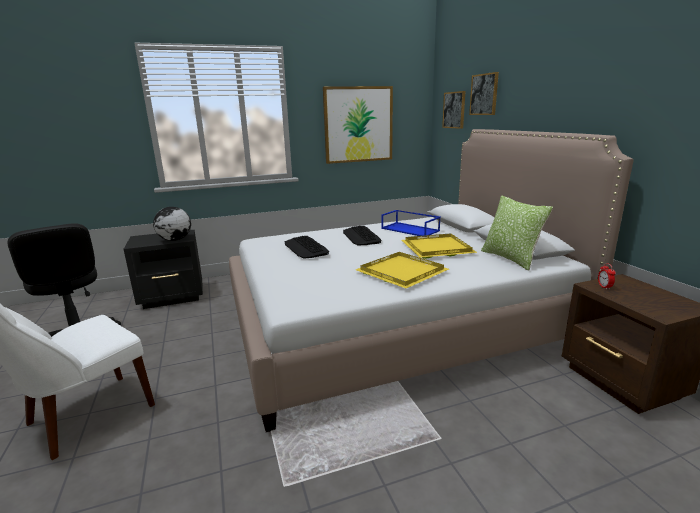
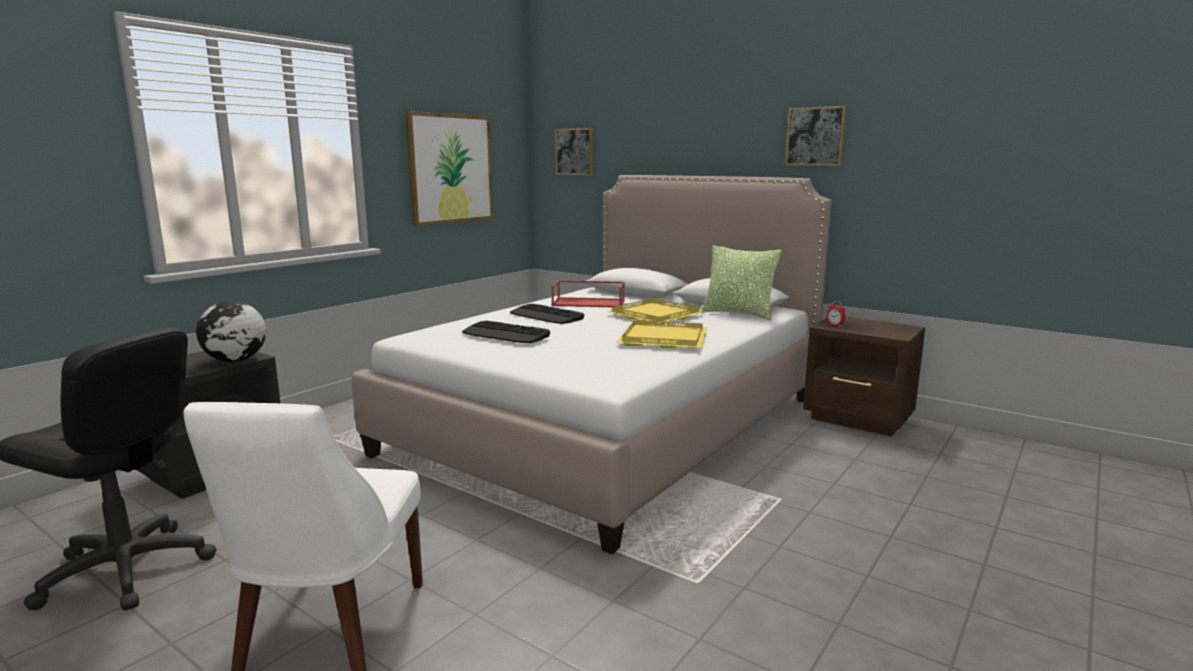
camera: 35 degrees left, 5 degrees down
(411, 229) = (589, 303): blue tray -> red tray
(484, 94) = (625, 133): picture -> picture (815, 136)

